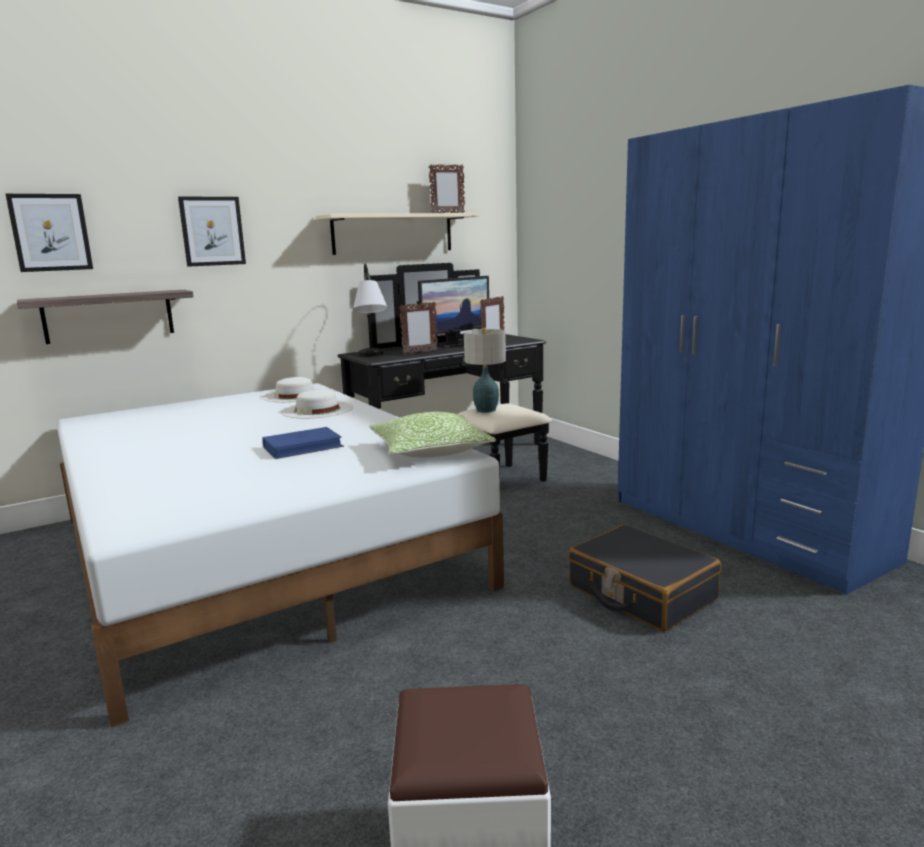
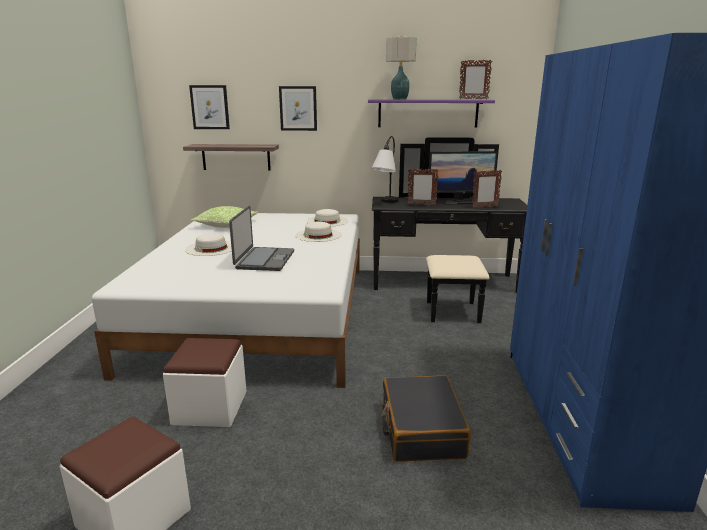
camera: 35 degrees right, 5 degrees up
(181, 453) = (211, 248): none -> white hat
(303, 447) = (264, 260): blue book -> laptop
(365, 680) = (210, 408): none -> white ottoman
(393, 233) = (428, 113): beige shelf -> purple shelf
(430, 451) = (315, 282): pillow -> pillow (226, 225)
(486, 410) = (445, 258): table lamp -> table lamp (399, 99)

